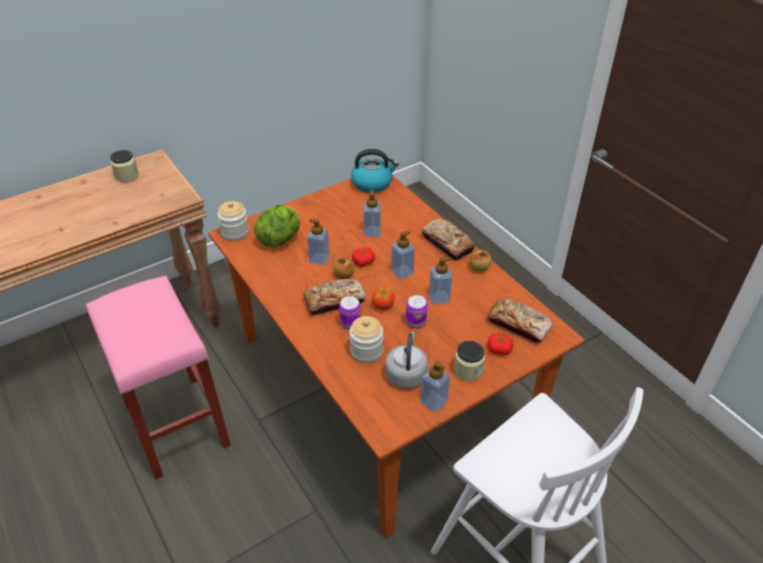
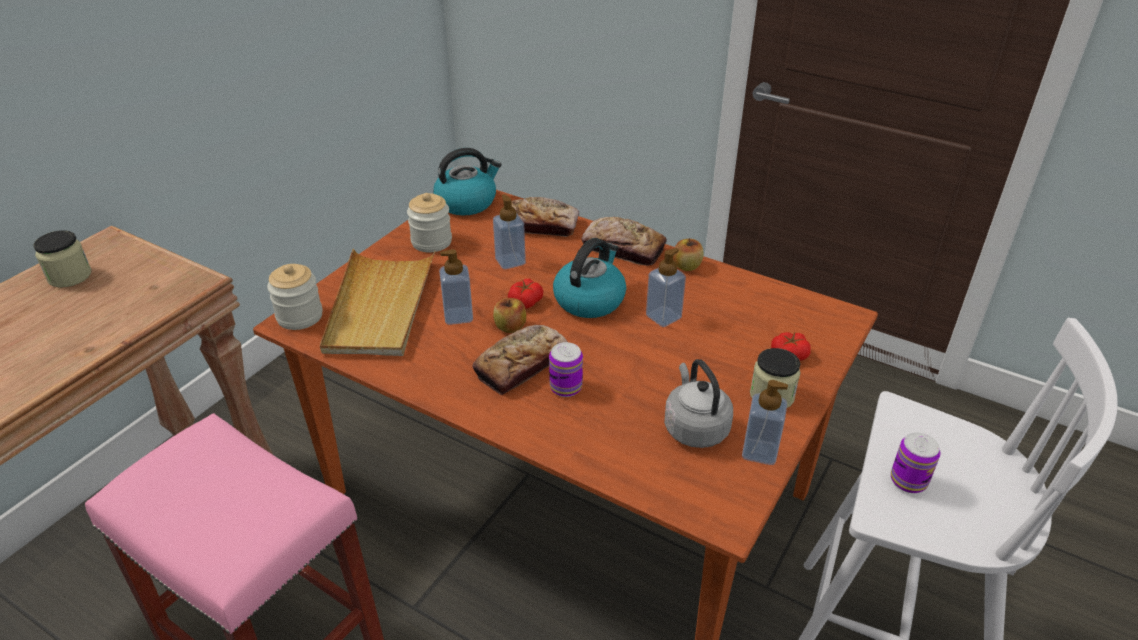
camera: 25 degrees left, 5 degrees down
(280, 239) = (380, 306): lettuce -> beige tray
(366, 351) = (617, 417): jar -> jar (431, 242)
(383, 305) = (595, 349): tomato -> none
(402, 272) = (589, 299): soap dispenser -> kettle
(416, 322) = (656, 357): can -> can (908, 481)
(519, 325) = (789, 319): bread -> bread (539, 225)

